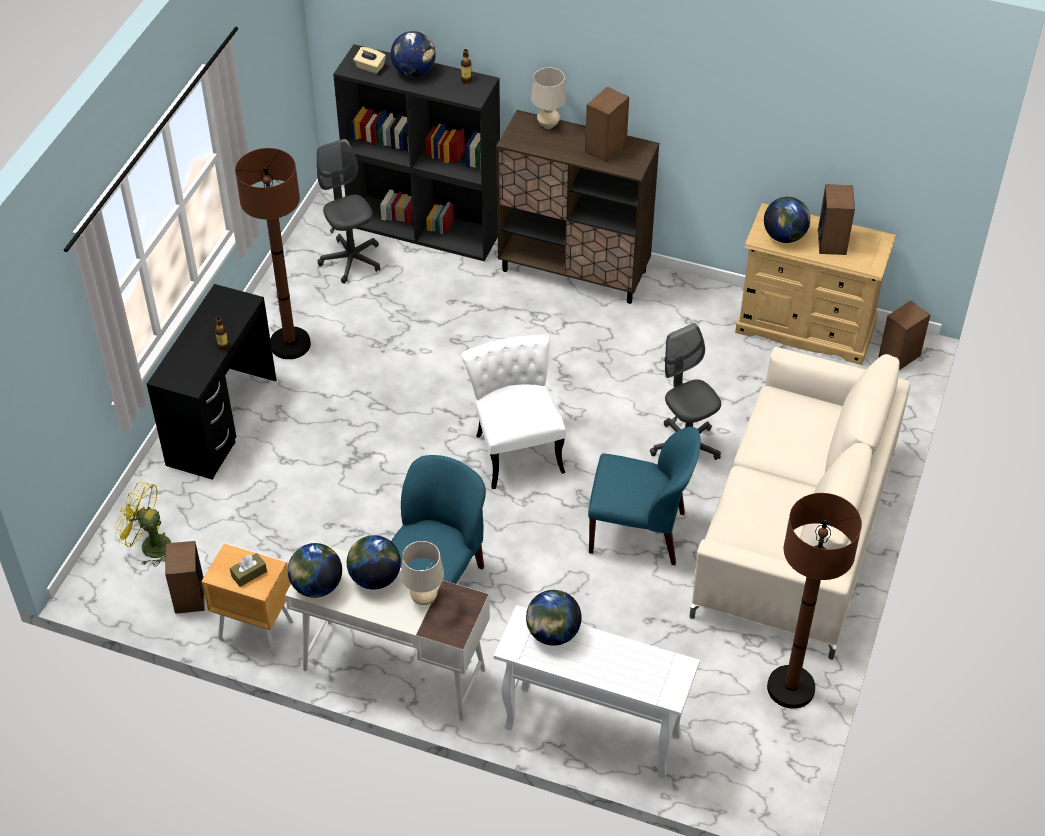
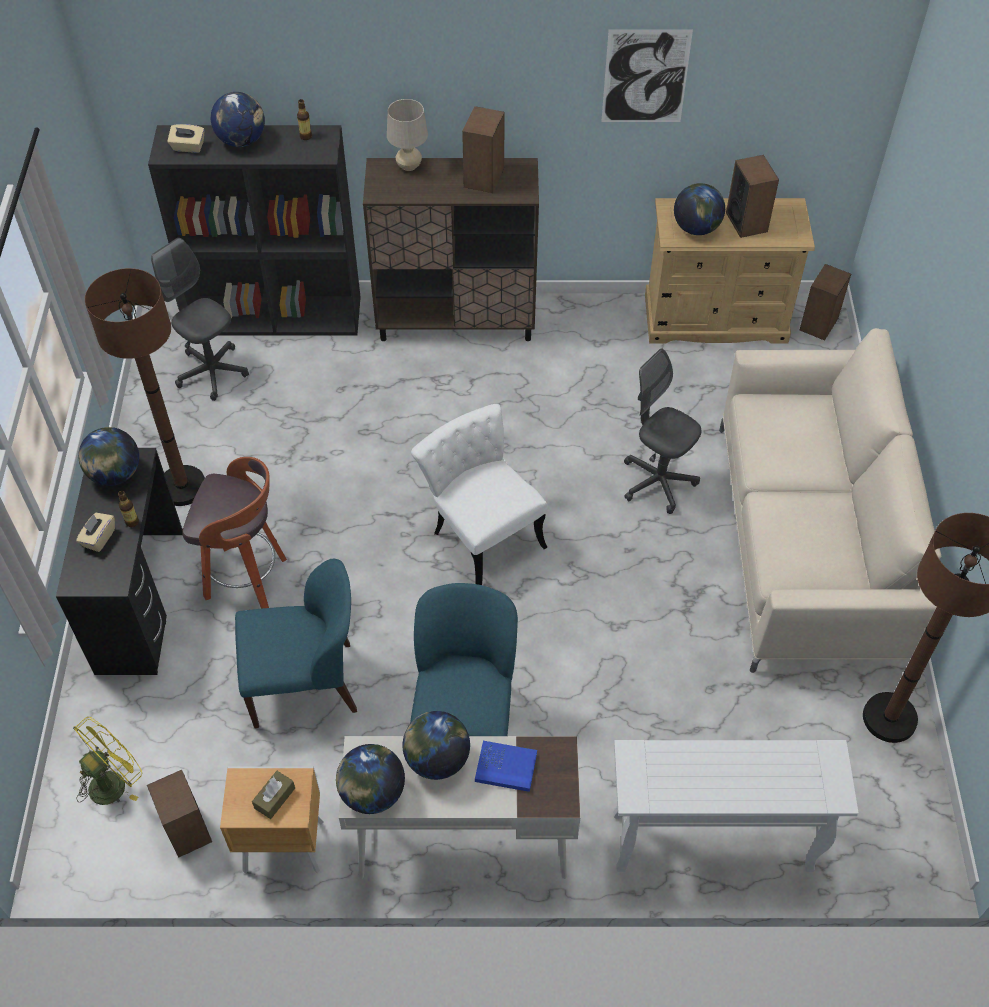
camera: 20 degrees left, 5 degrees up
(149, 545) = (113, 781): yellow fan -> yellow fan turned 135 degrees clockwise
(194, 351) = (99, 538): none -> beige tissue box
(312, 428) = (248, 578): none -> stool
(424, 599) = (506, 767): beige table lamp -> blue book
(553, 633) = (672, 762): globe -> globe (115, 474)
(639, 532) = (655, 591): blue chair -> blue chair (306, 684)
(755, 94) = (645, 77): none -> picture

